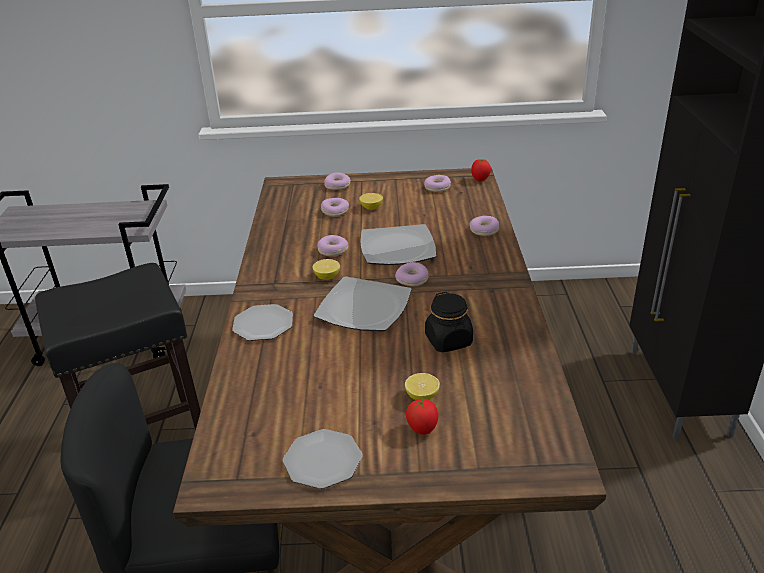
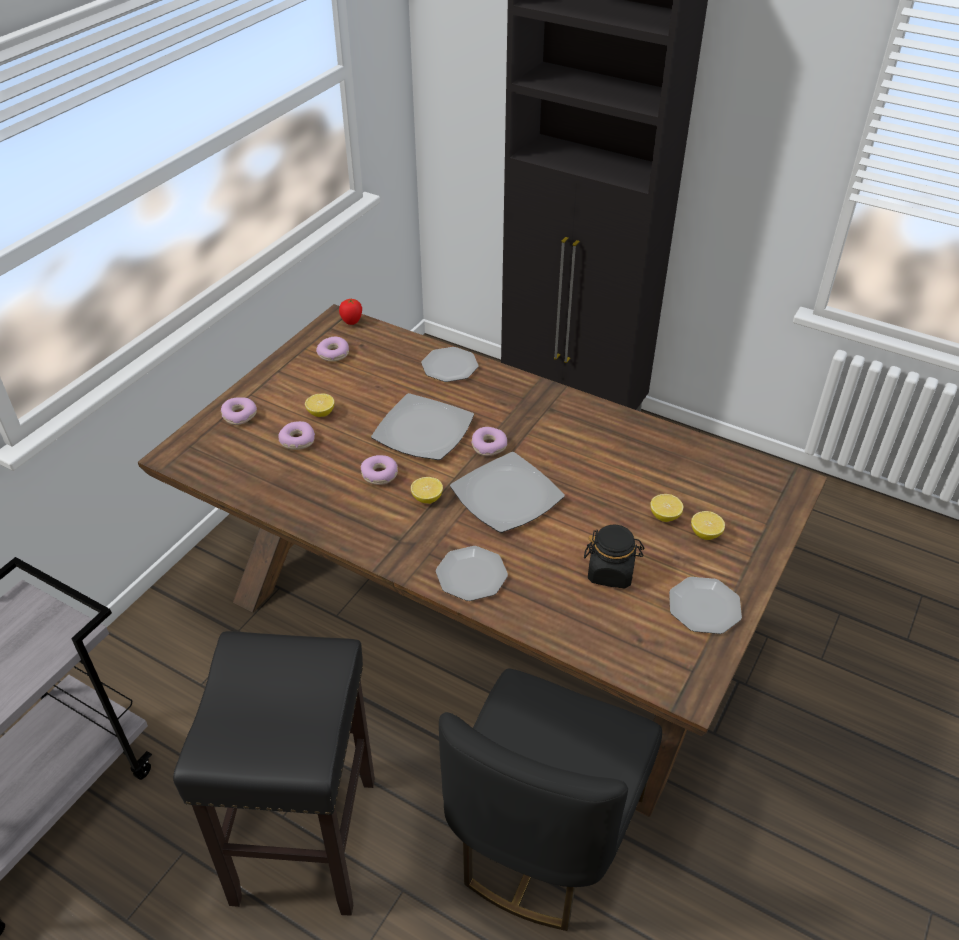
camera: 60 degrees left, 10 degrees up
(422, 429) = (705, 533): tomato -> lemon
(449, 341) = (602, 467): black jar -> black jar (611, 572)
(484, 230) = (450, 366): donut -> plate

